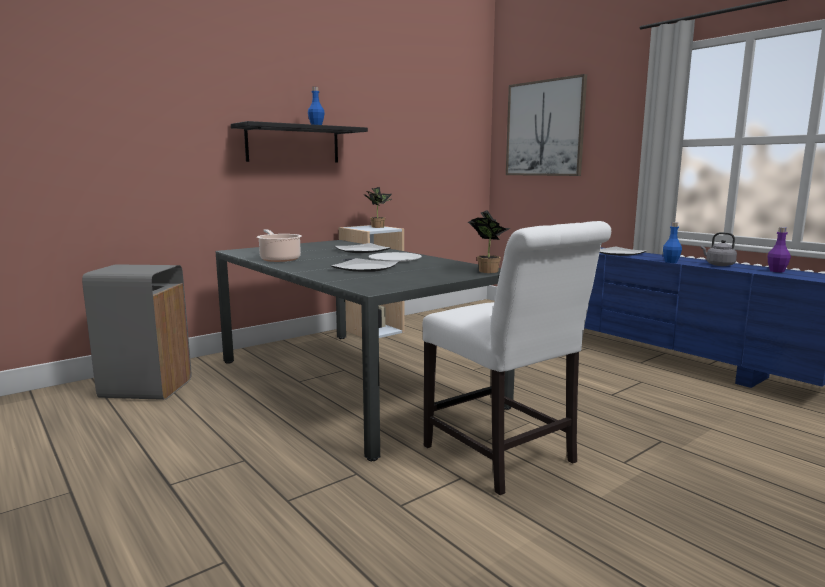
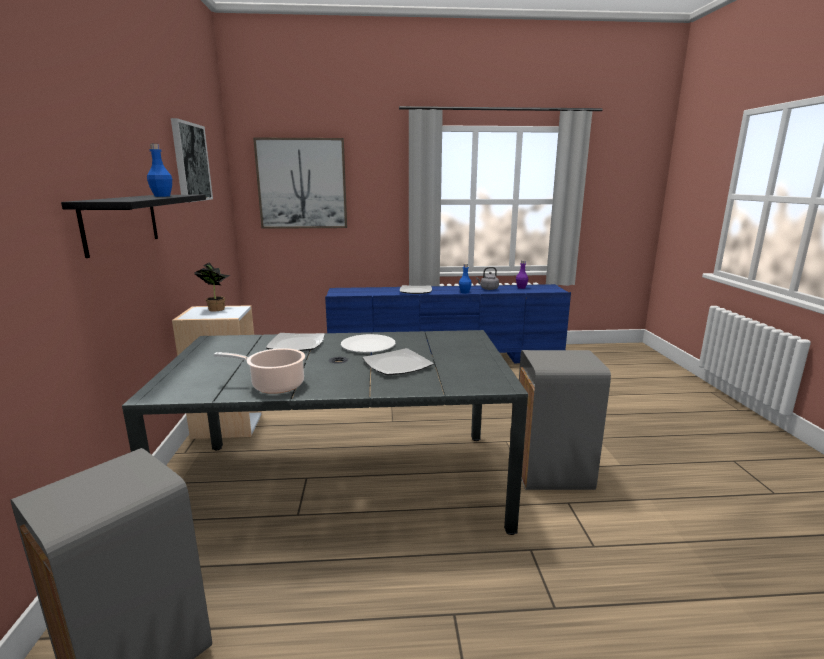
camera: 55 degrees left, 5 degrees up
(410, 107) = (191, 162): none -> picture
(486, 270) = (470, 336): potted plant -> none
(504, 459) = (552, 474): white chair -> grey trash can

